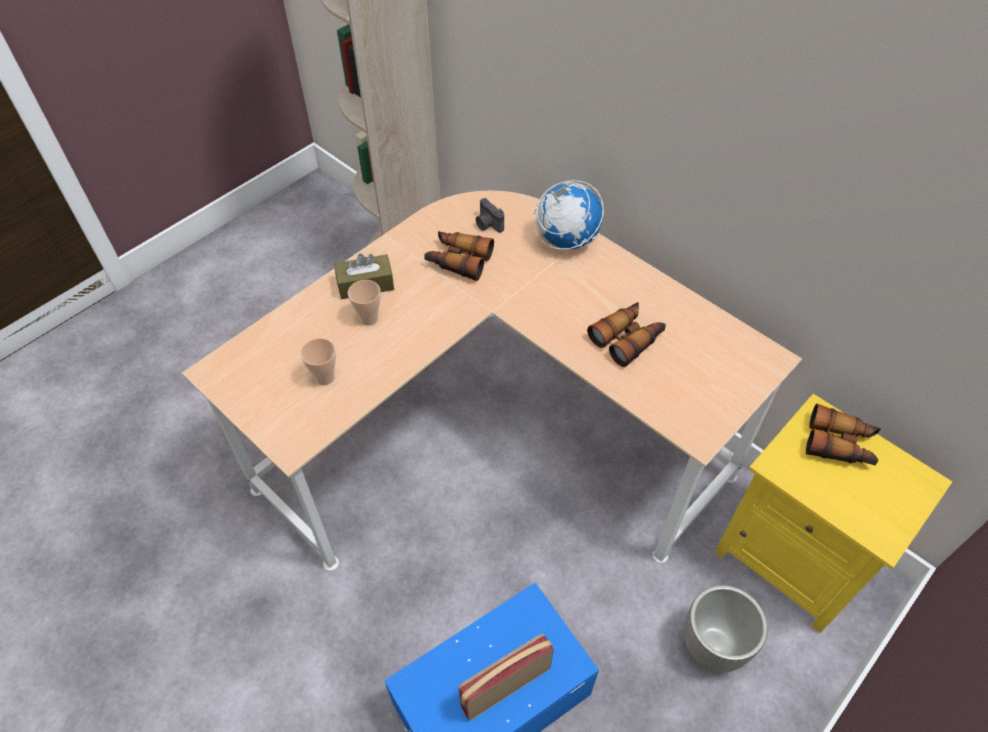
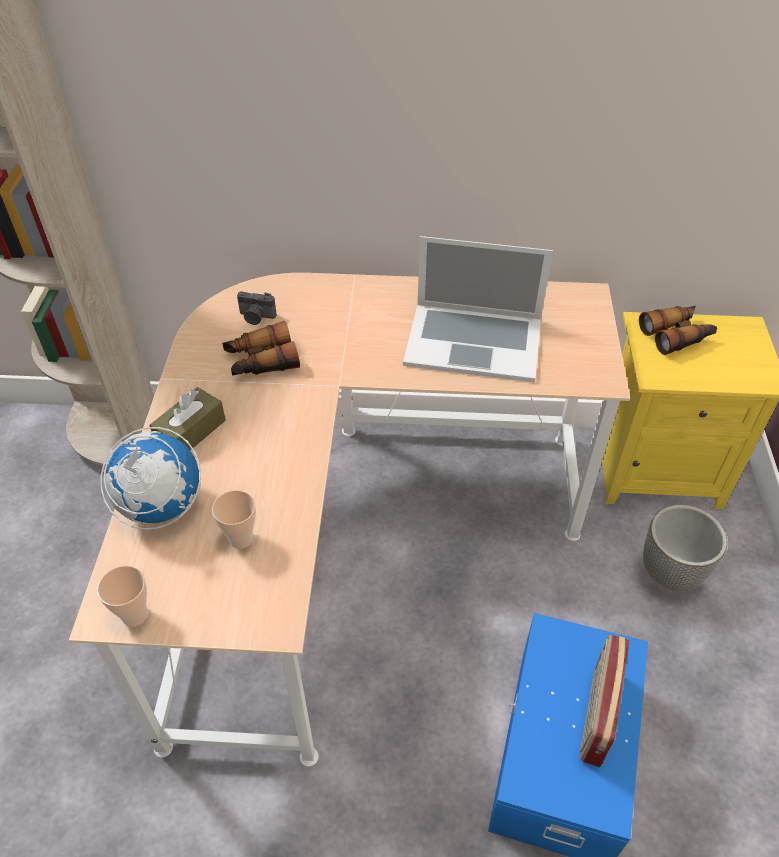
camera: 40 degrees left, 5 degrees down
(369, 318) = (228, 459): cup -> cup (134, 615)
(566, 240) = (340, 294): globe -> globe (161, 506)
(627, 338) = (473, 341): binoculars -> laptop

